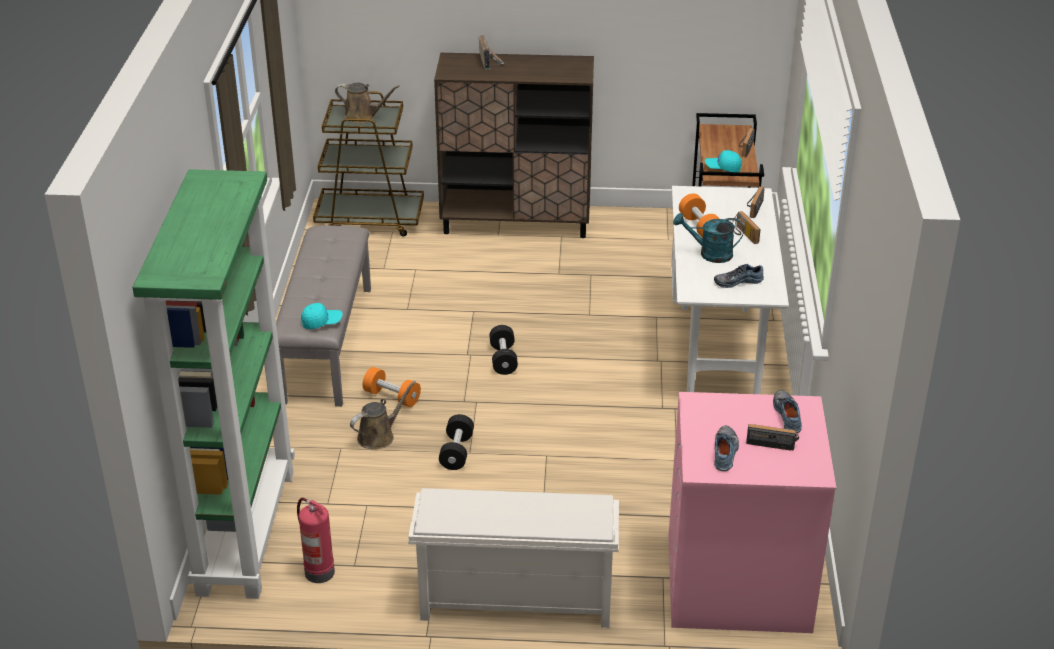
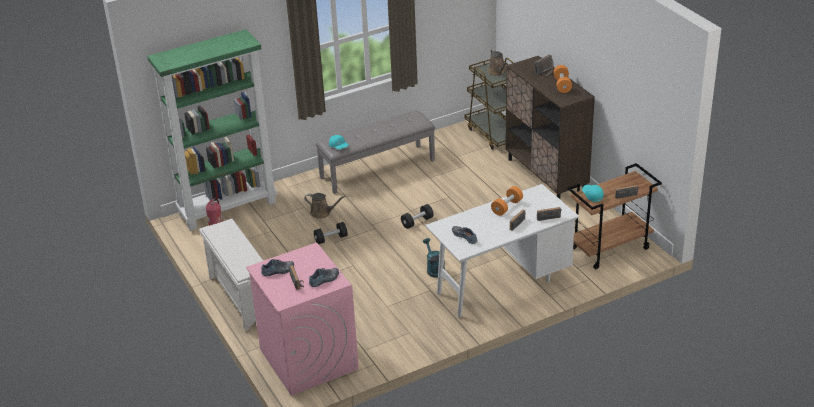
camera: 60 degrees right, 0 degrees up
(392, 397) = (354, 204): orange dumbbell -> orange dumbbell (562, 85)
(709, 254) = (483, 219): turquoise watering can -> turquoise watering can (434, 269)

